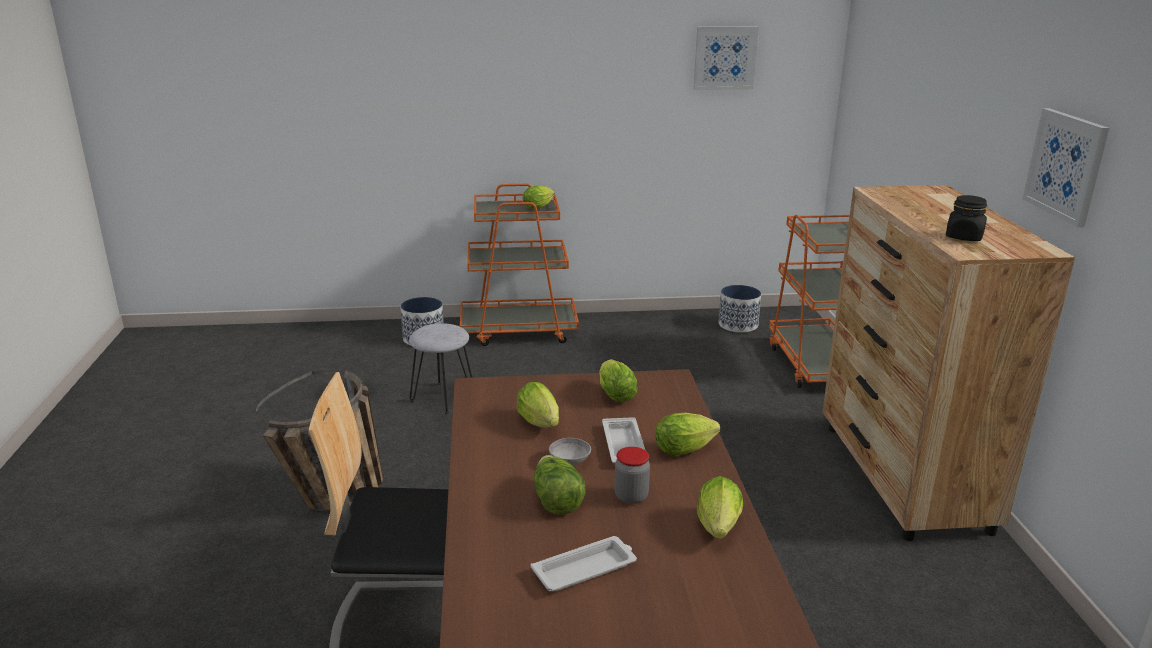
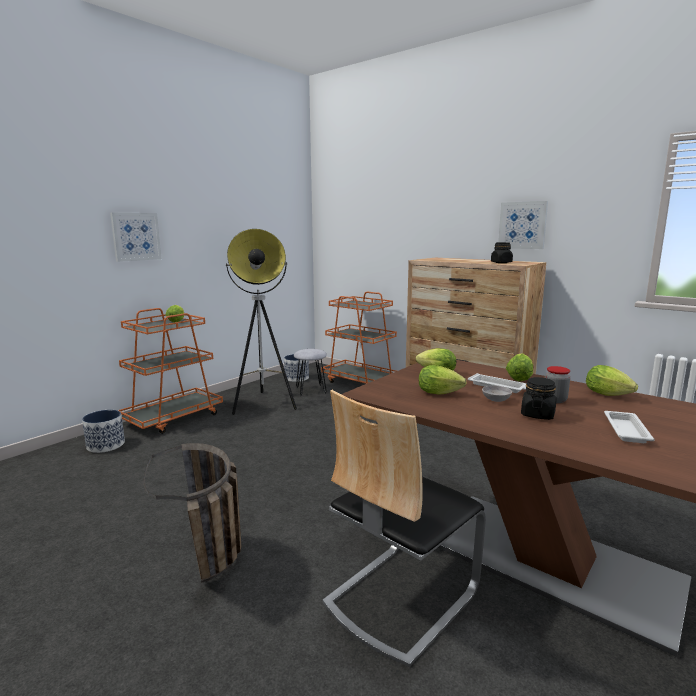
camera: 45 degrees left, 10 degrees down
(443, 397) = (183, 470): grey stool -> grey stool (311, 390)
(556, 500) = (537, 414): lettuce -> black jar
(634, 350) = (264, 404): none -> floor lamp
(725, 58) = (261, 217): picture -> picture (136, 236)

